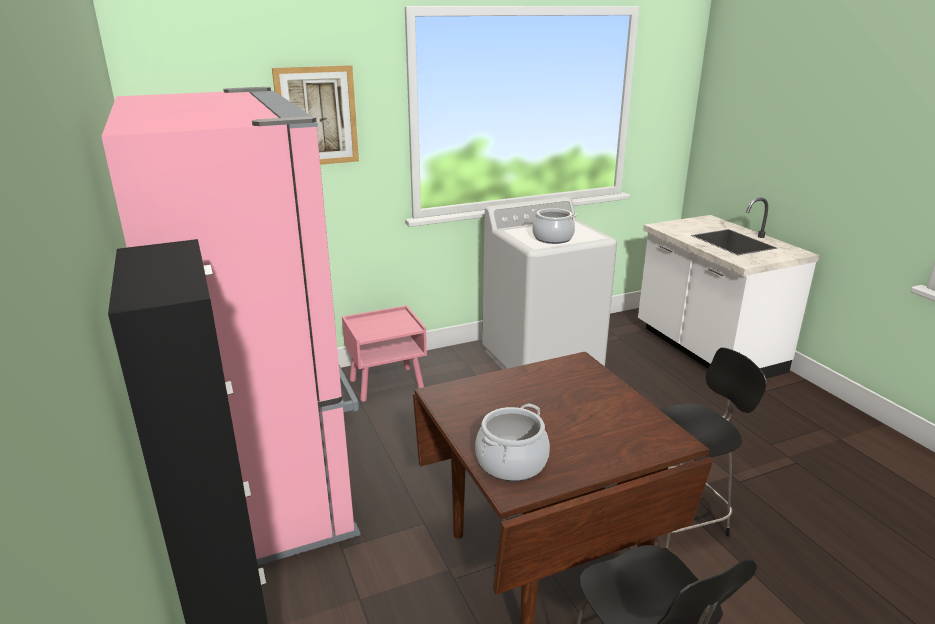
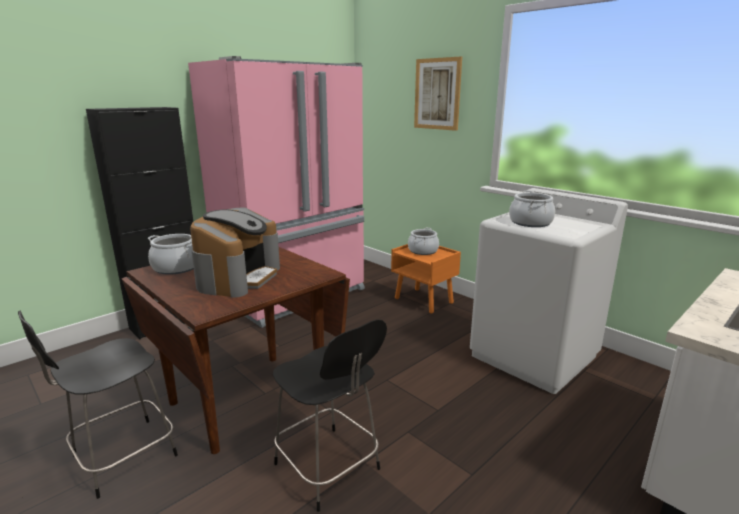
camera: 70 degrees right, 5 degrees down
(376, 324) = (423, 251): none -> cooking pot
(387, 384) = (424, 301): pink nightstand -> orange nightstand
(573, 414) = (238, 277): none -> coffee machine

